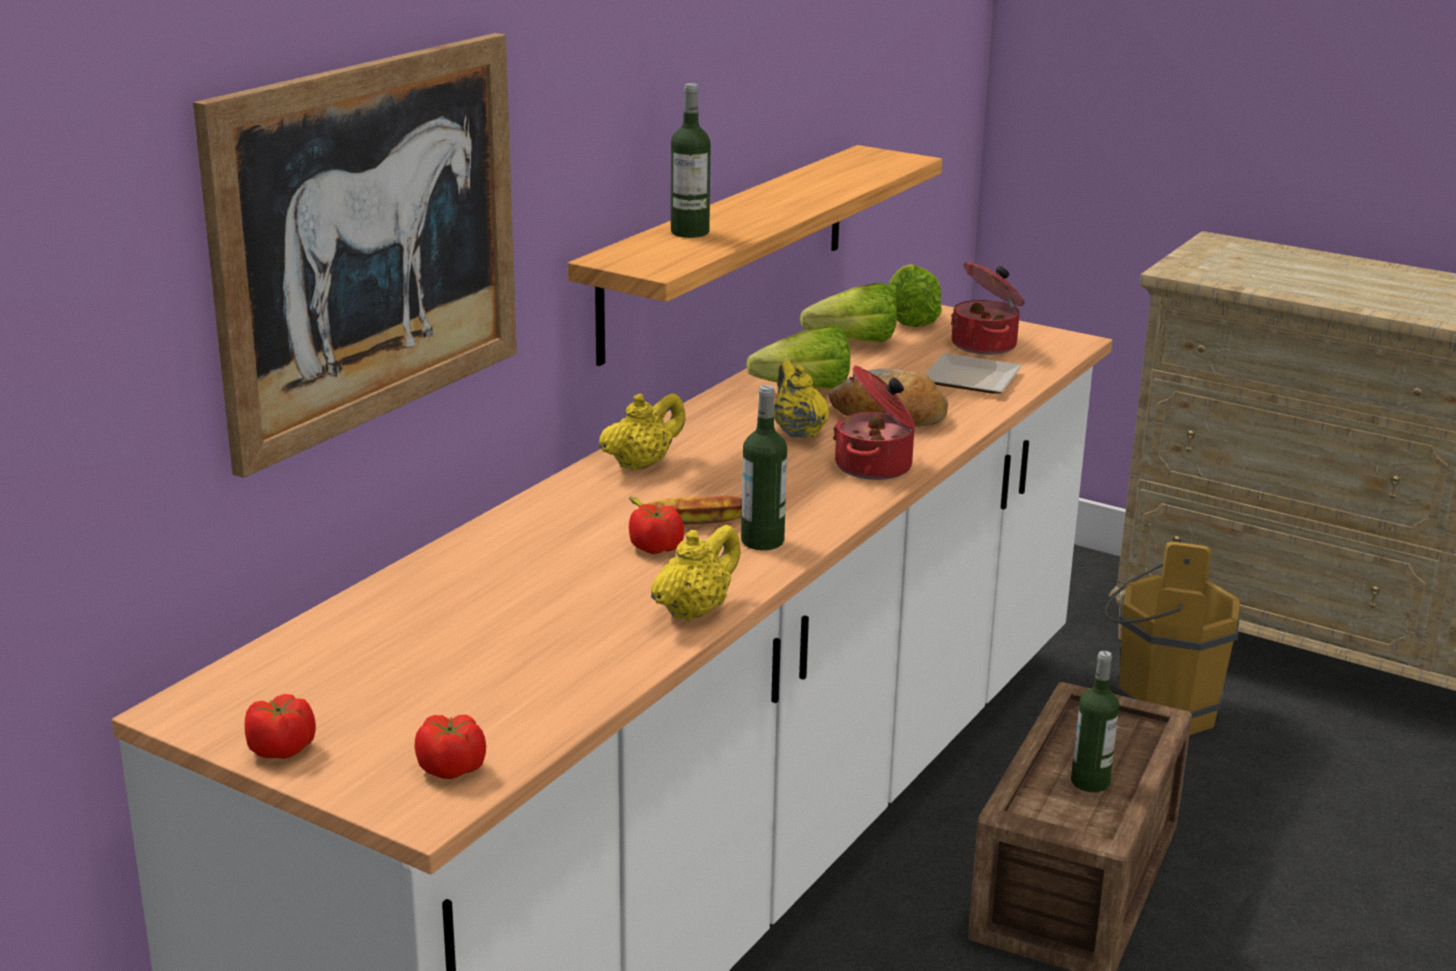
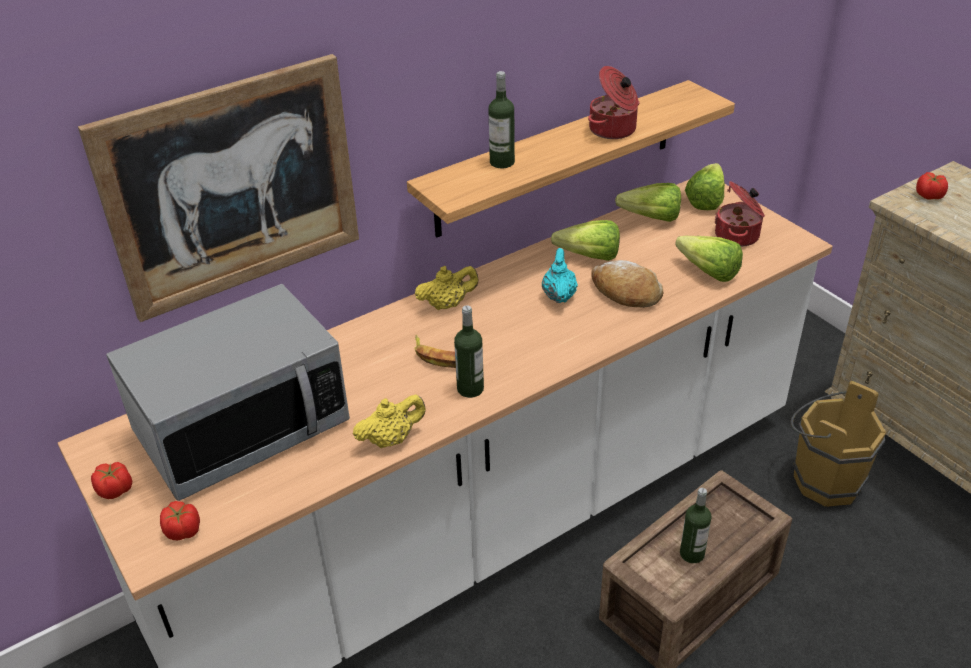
camera: 25 degrees right, 15 degrees up
(439, 642) = (242, 428): none -> microwave
(656, 548) = (406, 380): tomato -> tomato (929, 196)
(798, 432) = (559, 295): yellow teapot -> turquoise teapot
(875, 467) = (584, 338): cooking pot -> cooking pot (613, 130)
(973, 381) = (704, 269): plate -> lettuce

